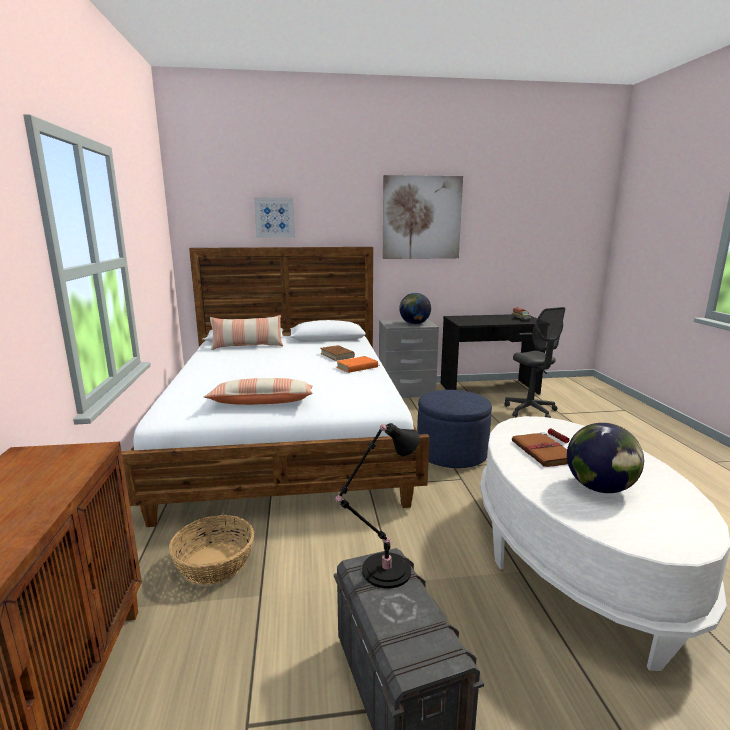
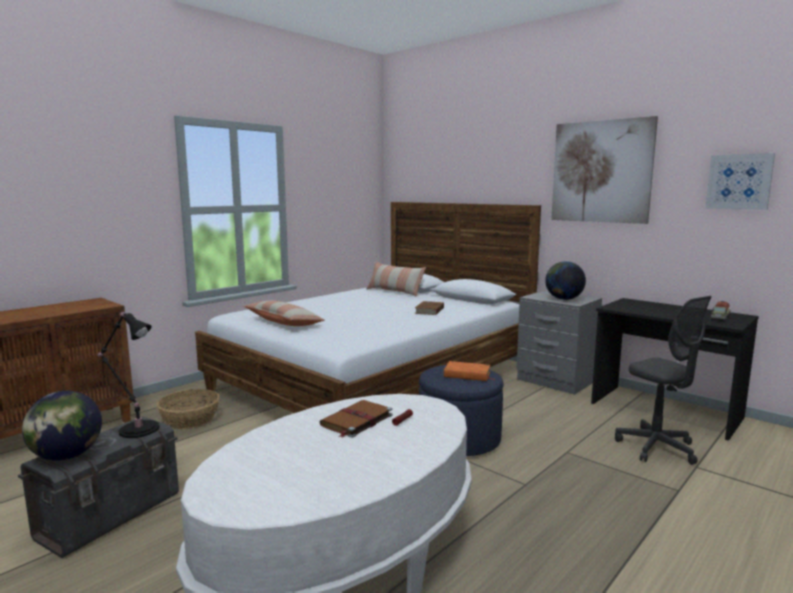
camera: 50 degrees right, 5 degrees down
(274, 218) = (455, 175): picture -> picture (739, 182)
(357, 367) = (412, 321): orange book -> orange book (467, 374)
(530, 411) = (656, 448): grey office chair -> grey office chair turned 60 degrees counterclockwise
(600, 488) = (304, 454): globe -> globe (66, 456)

